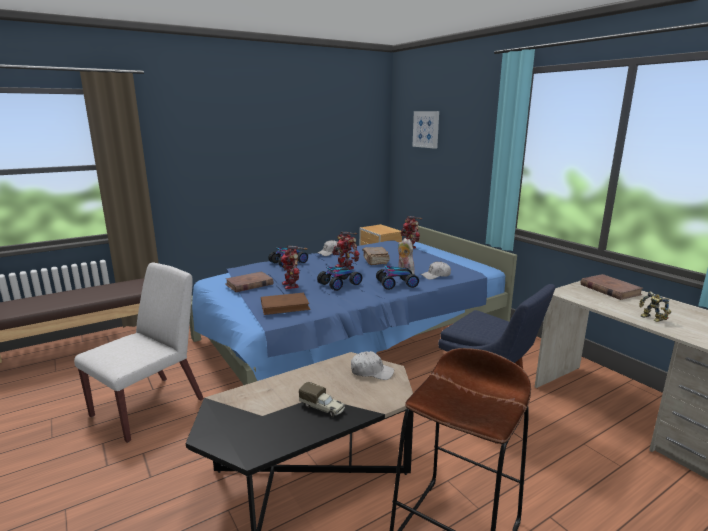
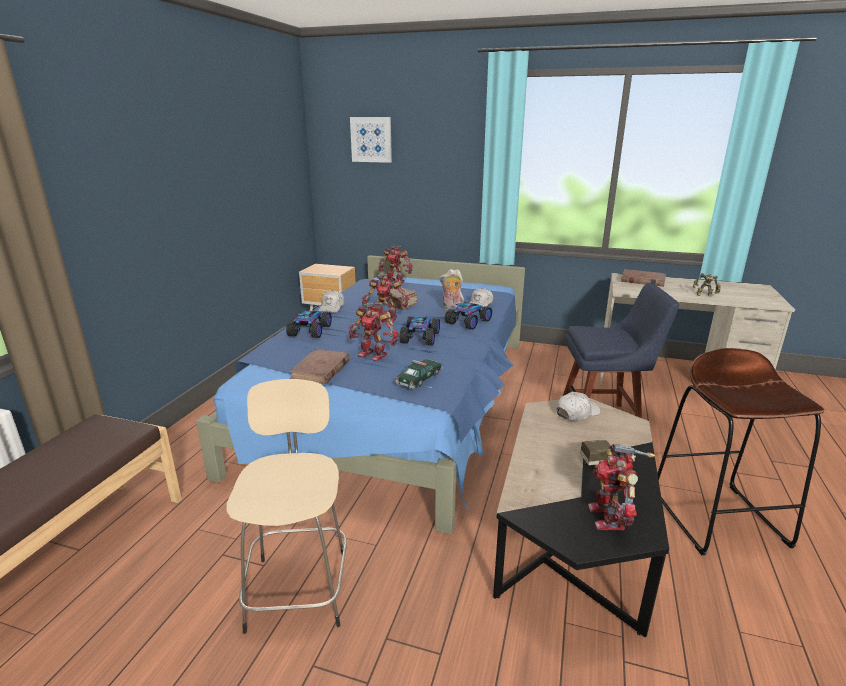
camera: 40 degrees left, 5 degrees up
(149, 407) = (299, 587): white chair -> beige stool
(252, 434) = (609, 517): none -> toy robot
(285, 306) = (419, 379): brown book -> toy car

